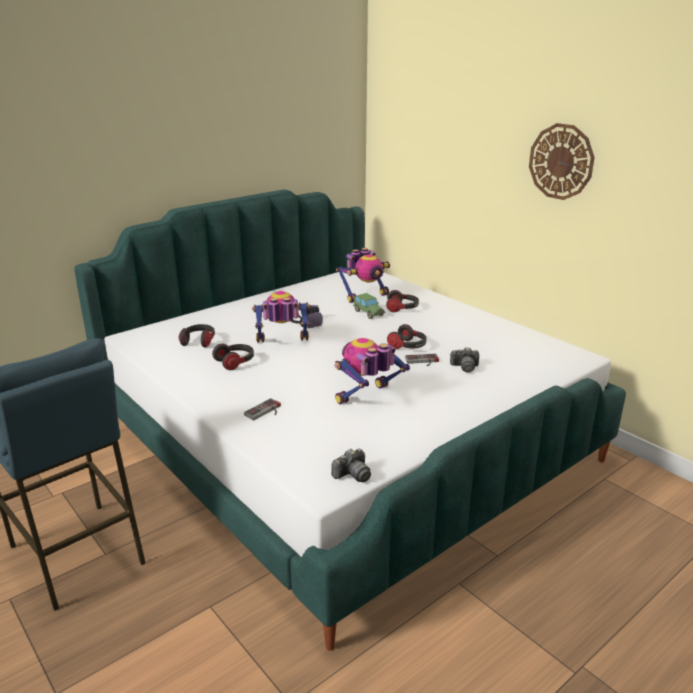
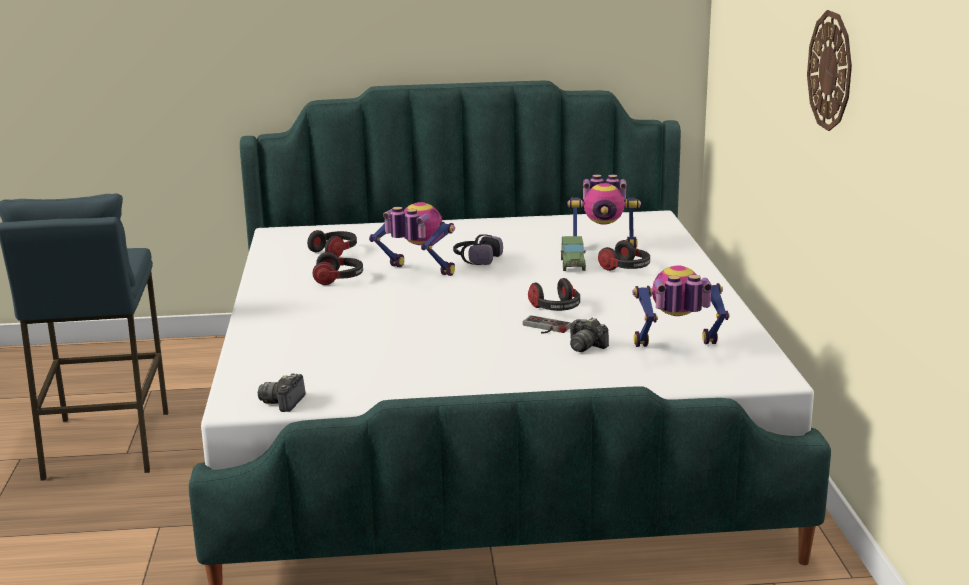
camera: 35 degrees right, 5 degrees down
(265, 412) = (294, 329): game controller -> none
(352, 475) = (284, 402): camera -> camera turned 105 degrees clockwise
(367, 398) = (416, 345): toy robot -> toy robot (677, 349)

